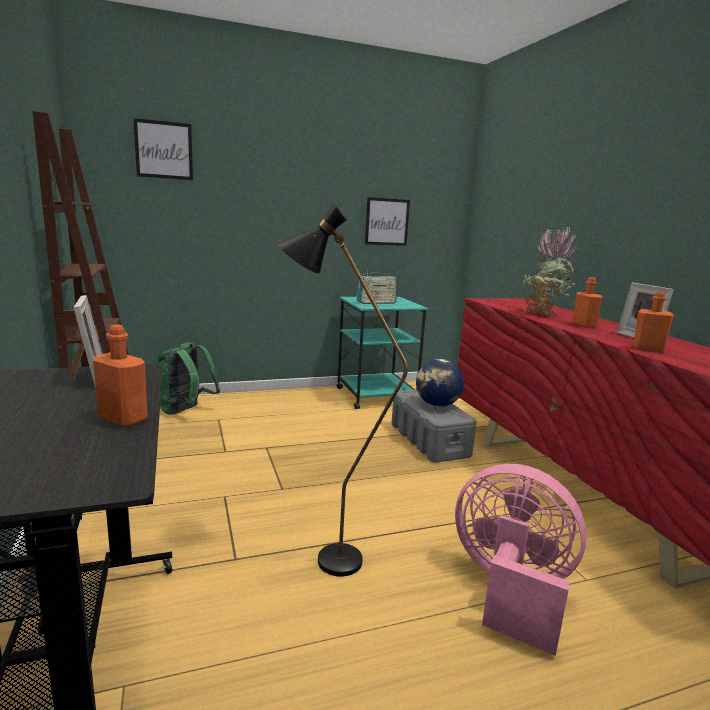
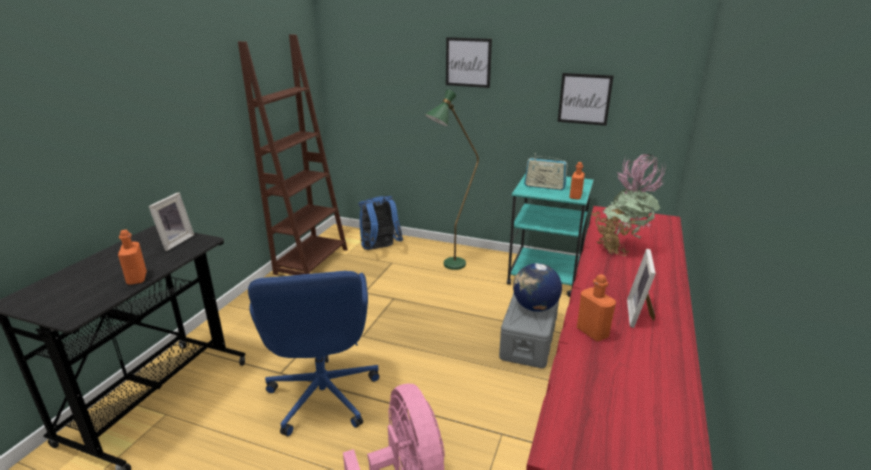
camera: 40 degrees right, 10 degrees up
(164, 150) = (379, 35): picture -> picture (468, 62)
(186, 411) = (379, 249): green backpack -> blue backpack
(284, 409) = (448, 267): none -> green floor lamp
(323, 558) = (323, 397): black floor lamp -> blue office chair
(584, 325) = (621, 278): orange bottle -> orange bottle (575, 196)

